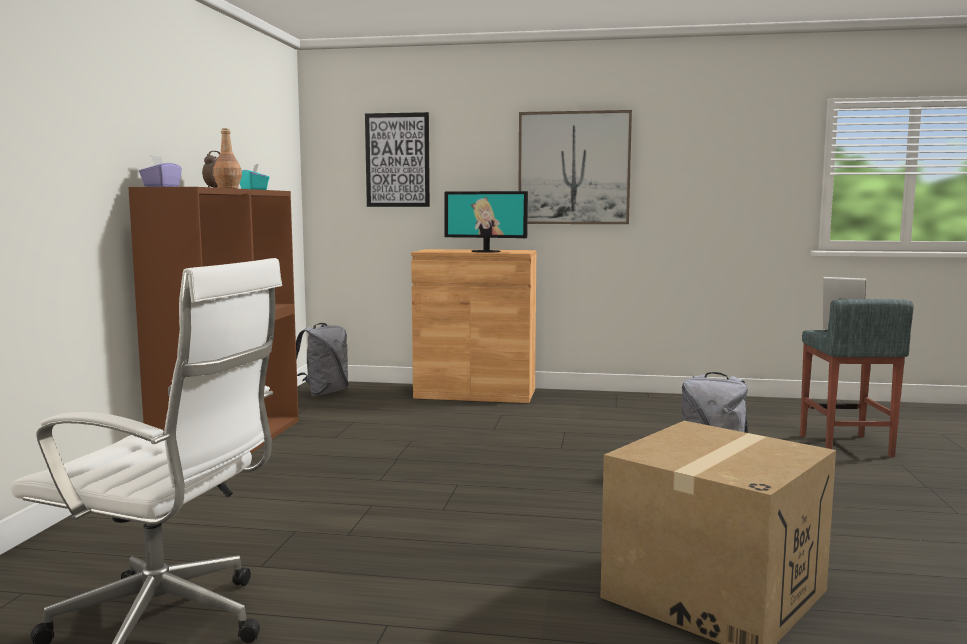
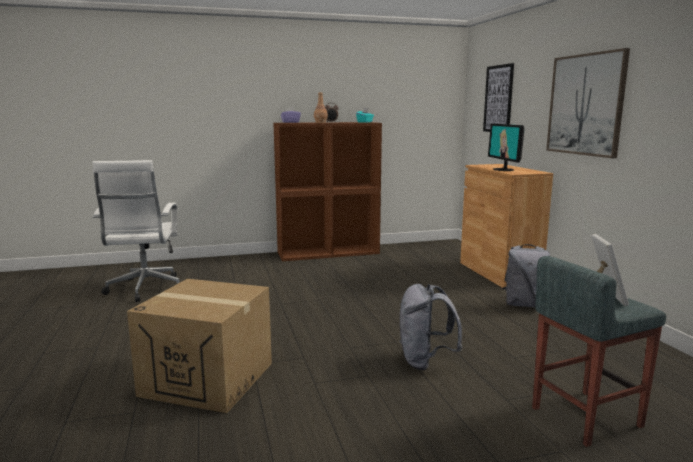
camera: 65 degrees right, 5 degrees up
(324, 392) = (437, 246): grey backpack -> grey backpack (524, 304)

